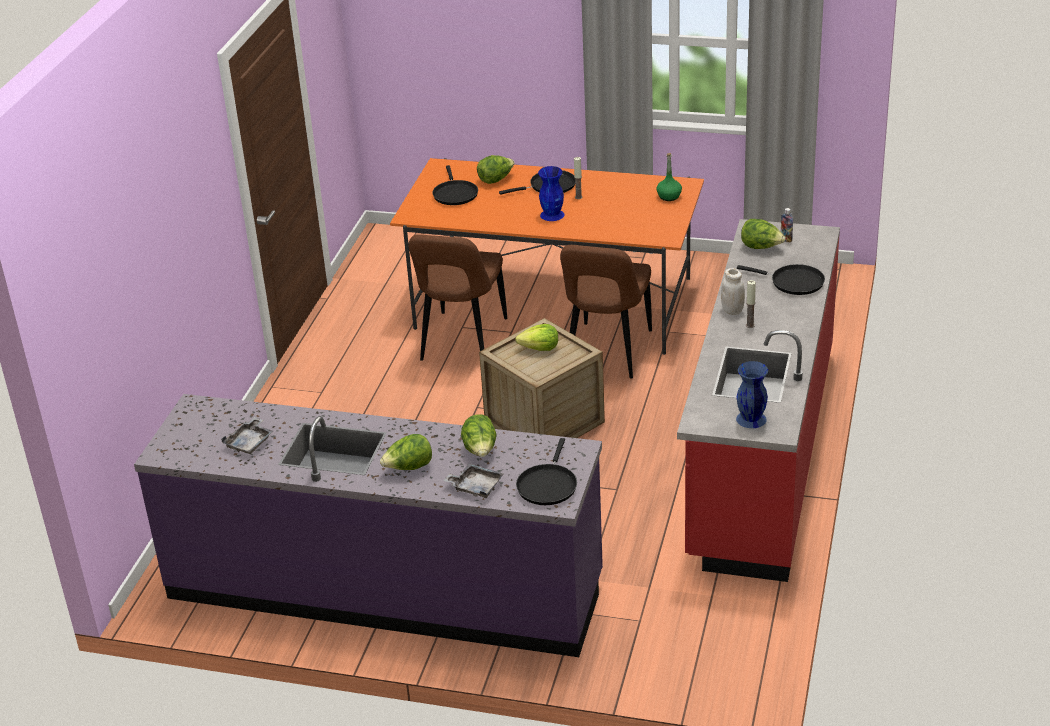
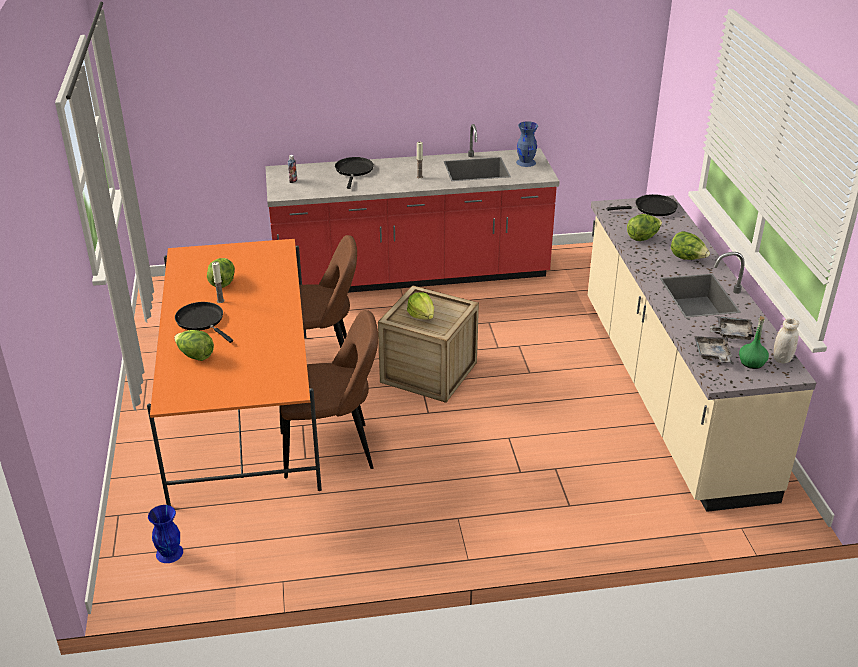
camera: 115 degrees left, 0 degrees up
(385, 588) = (669, 393): purple counter -> beige counter
(454, 194) = (234, 374): black frying pan -> none
(475, 486) = (679, 231): grey tray -> grey tray (712, 354)
(552, 215) = (260, 307): blue vase -> blue vase (169, 552)
(669, 196) = (207, 257): green bottle -> green bottle (752, 363)
(732, 310) = (404, 185): white jar -> white jar (782, 359)
(761, 247) = (309, 187): lettuce -> lettuce (222, 282)

